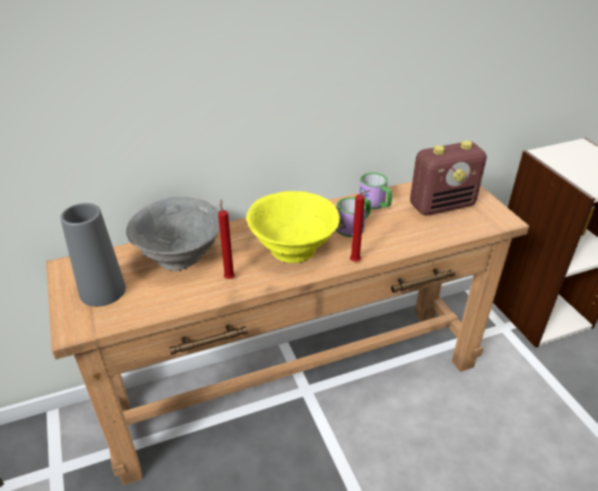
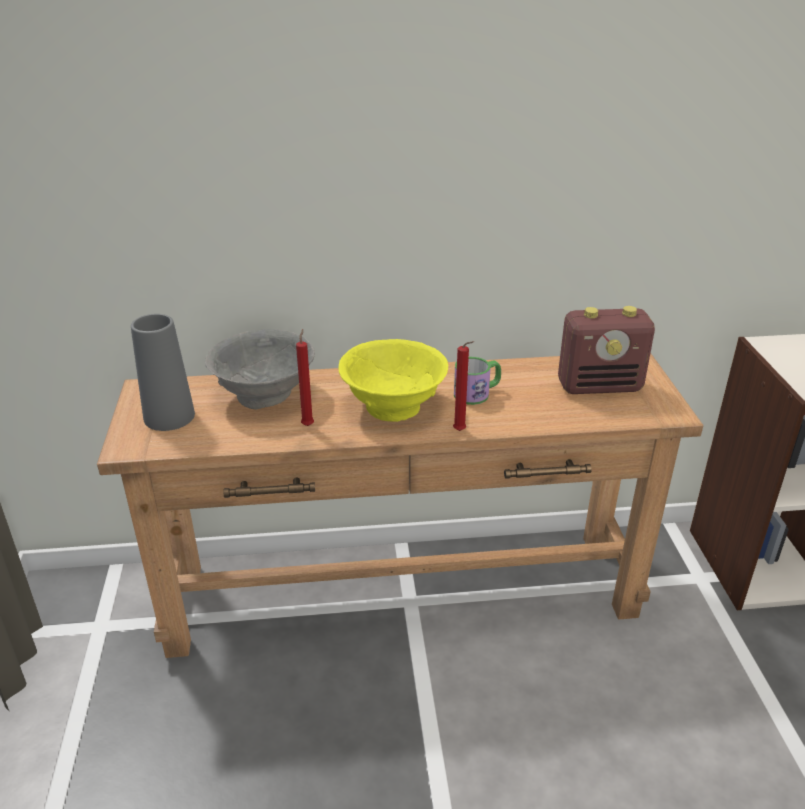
camera: 15 degrees right, 5 degrees down
(375, 204) = (515, 373): mug -> none

